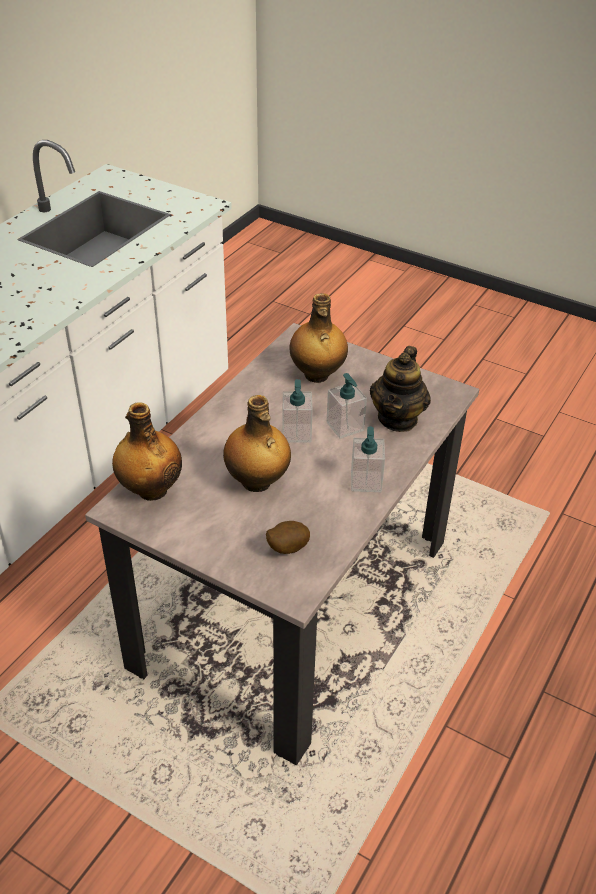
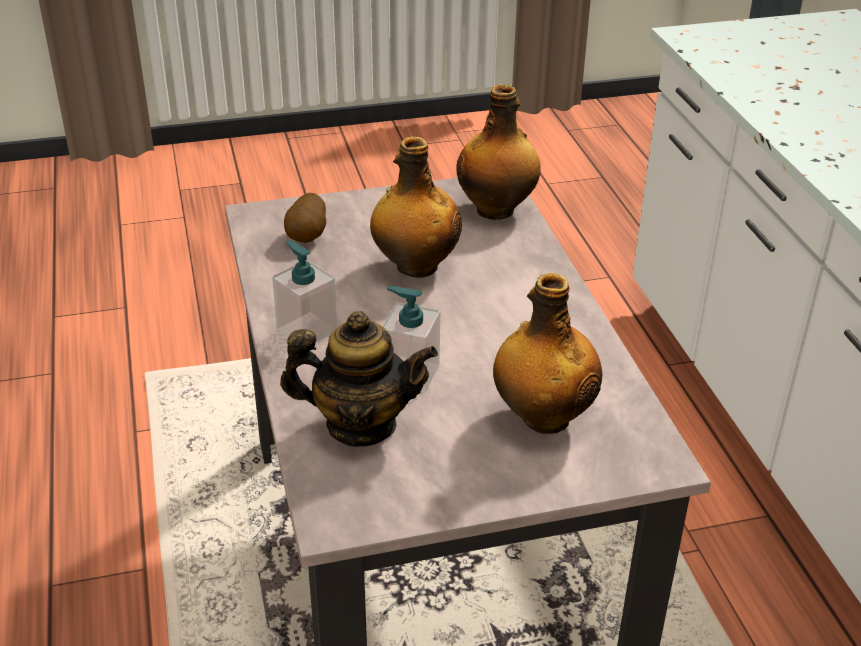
camera: 135 degrees right, 5 degrees down
(296, 433) = (451, 332): soap dispenser -> none
(398, 418) = (361, 425): teapot -> teapot turned 120 degrees clockwise

